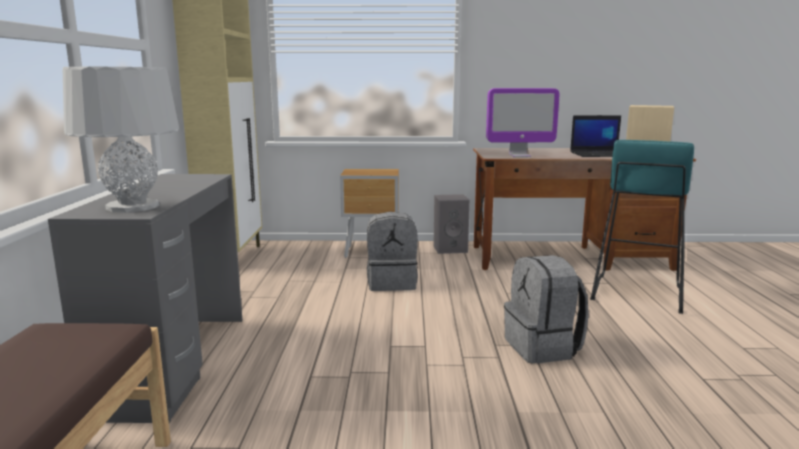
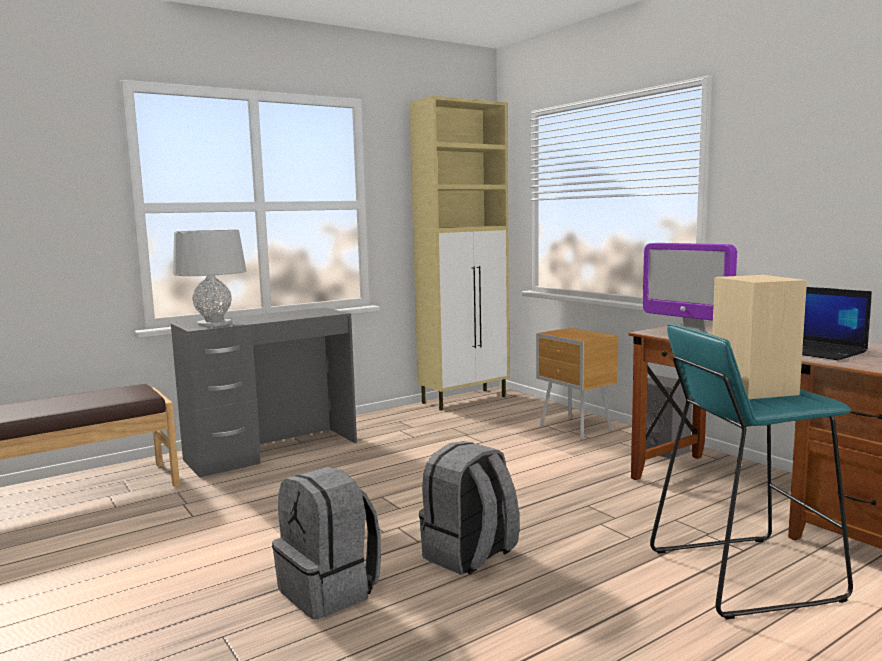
camera: 55 degrees right, 5 degrees down
(392, 283) = (515, 457): grey backpack -> grey backpack (330, 591)

